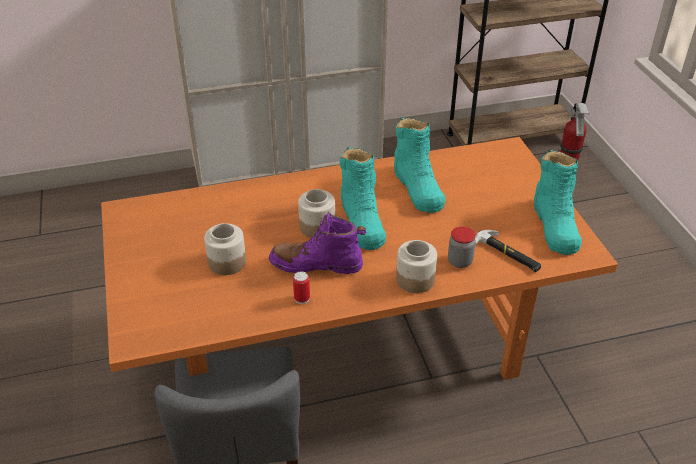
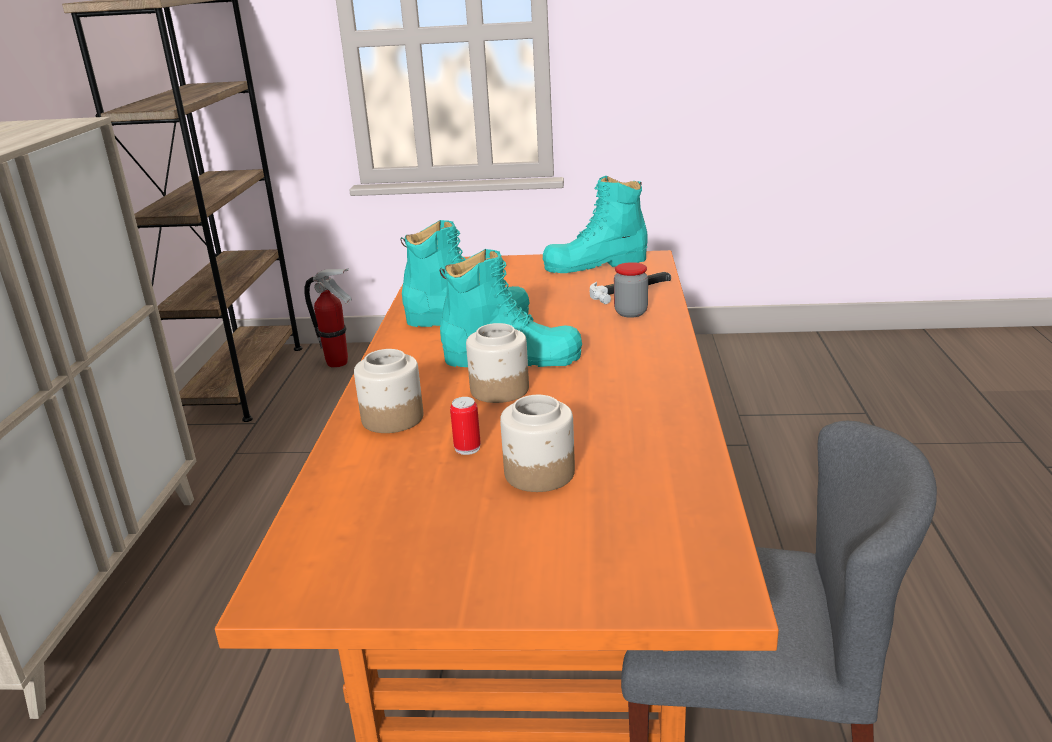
camera: 70 degrees left, 15 degrees down
(302, 298) = (660, 416): can -> can (467, 448)
(316, 264) = (588, 398): purple boot -> none
(414, 279) = (652, 340): jar -> jar (391, 418)
(555, 226) = (595, 264): turquoise boot -> turquoise boot turned 150 degrees clockwise

